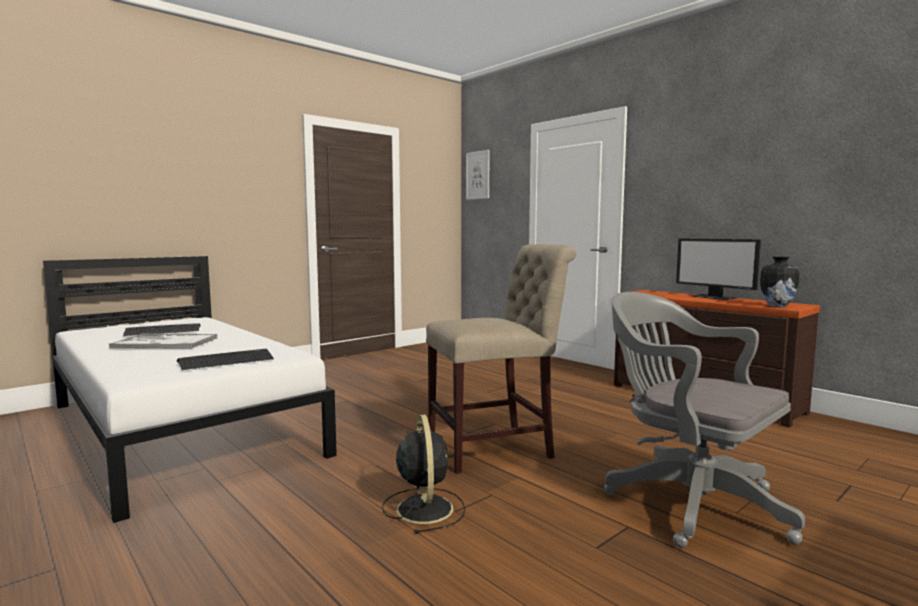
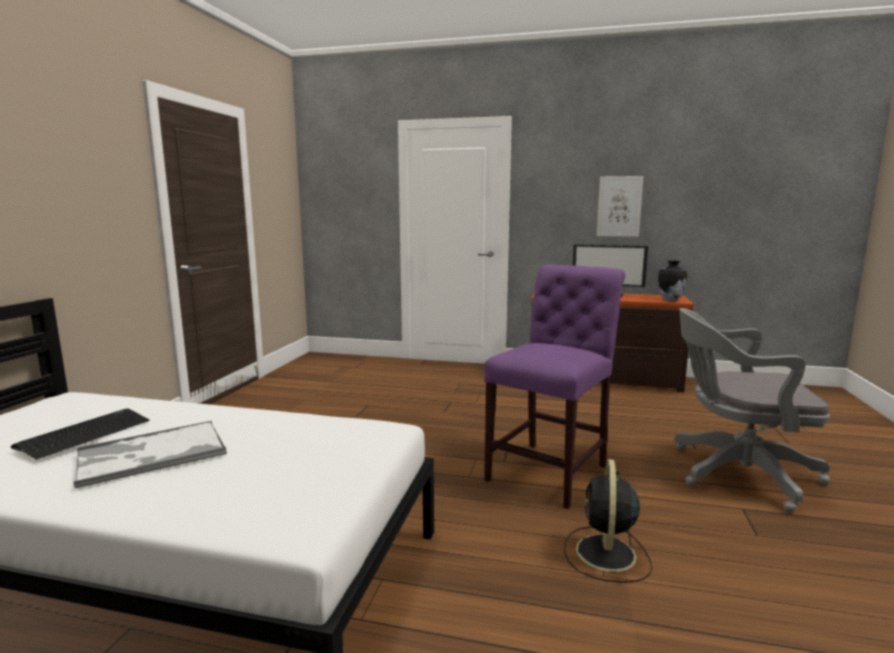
camera: 35 degrees left, 5 degrees up
(226, 361) = (336, 460): keyboard -> none
(424, 508) = (605, 555): black fan -> black fan turned 120 degrees counterclockwise
(477, 175) = (324, 170): picture -> picture (619, 206)
(496, 447) = (551, 470): beige chair -> purple chair

